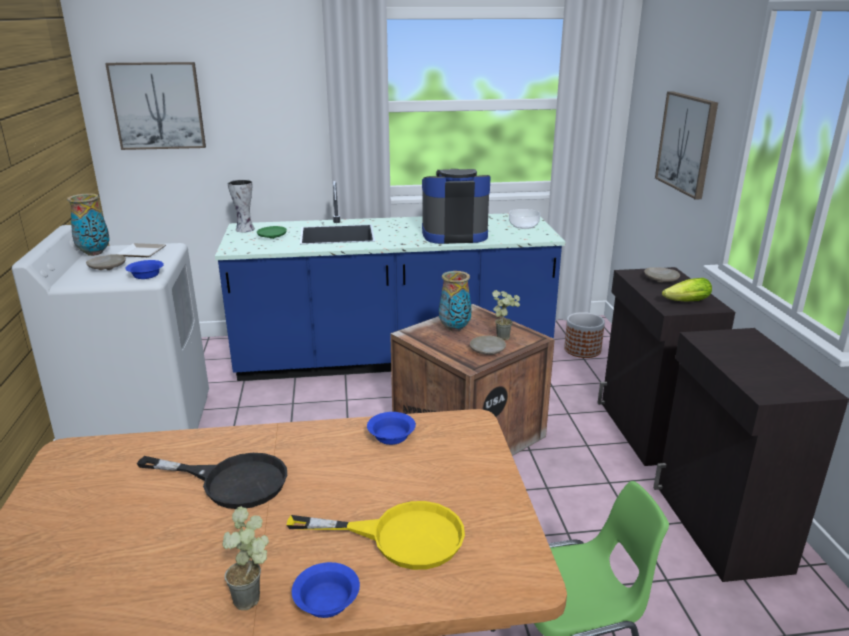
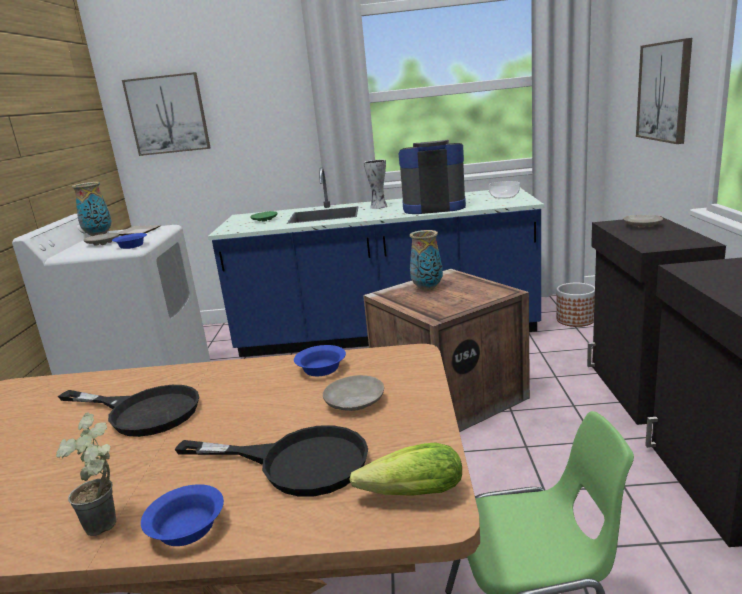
camera: 10 degrees right, 5 degrees down
(245, 229) = (243, 217): vase -> vase (379, 207)
(400, 537) = (296, 462): yellow frying pan -> black frying pan
(487, 350) = (456, 304): beige plate -> beige plate (354, 402)
(505, 336) = (477, 292): potted plant -> none
(684, 302) = (666, 241): lettuce -> lettuce (407, 495)

